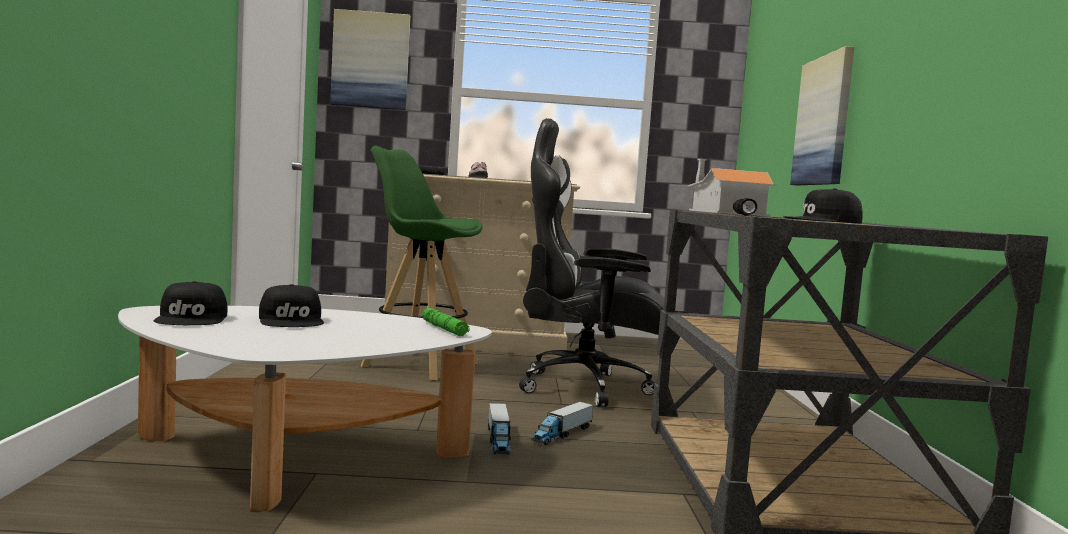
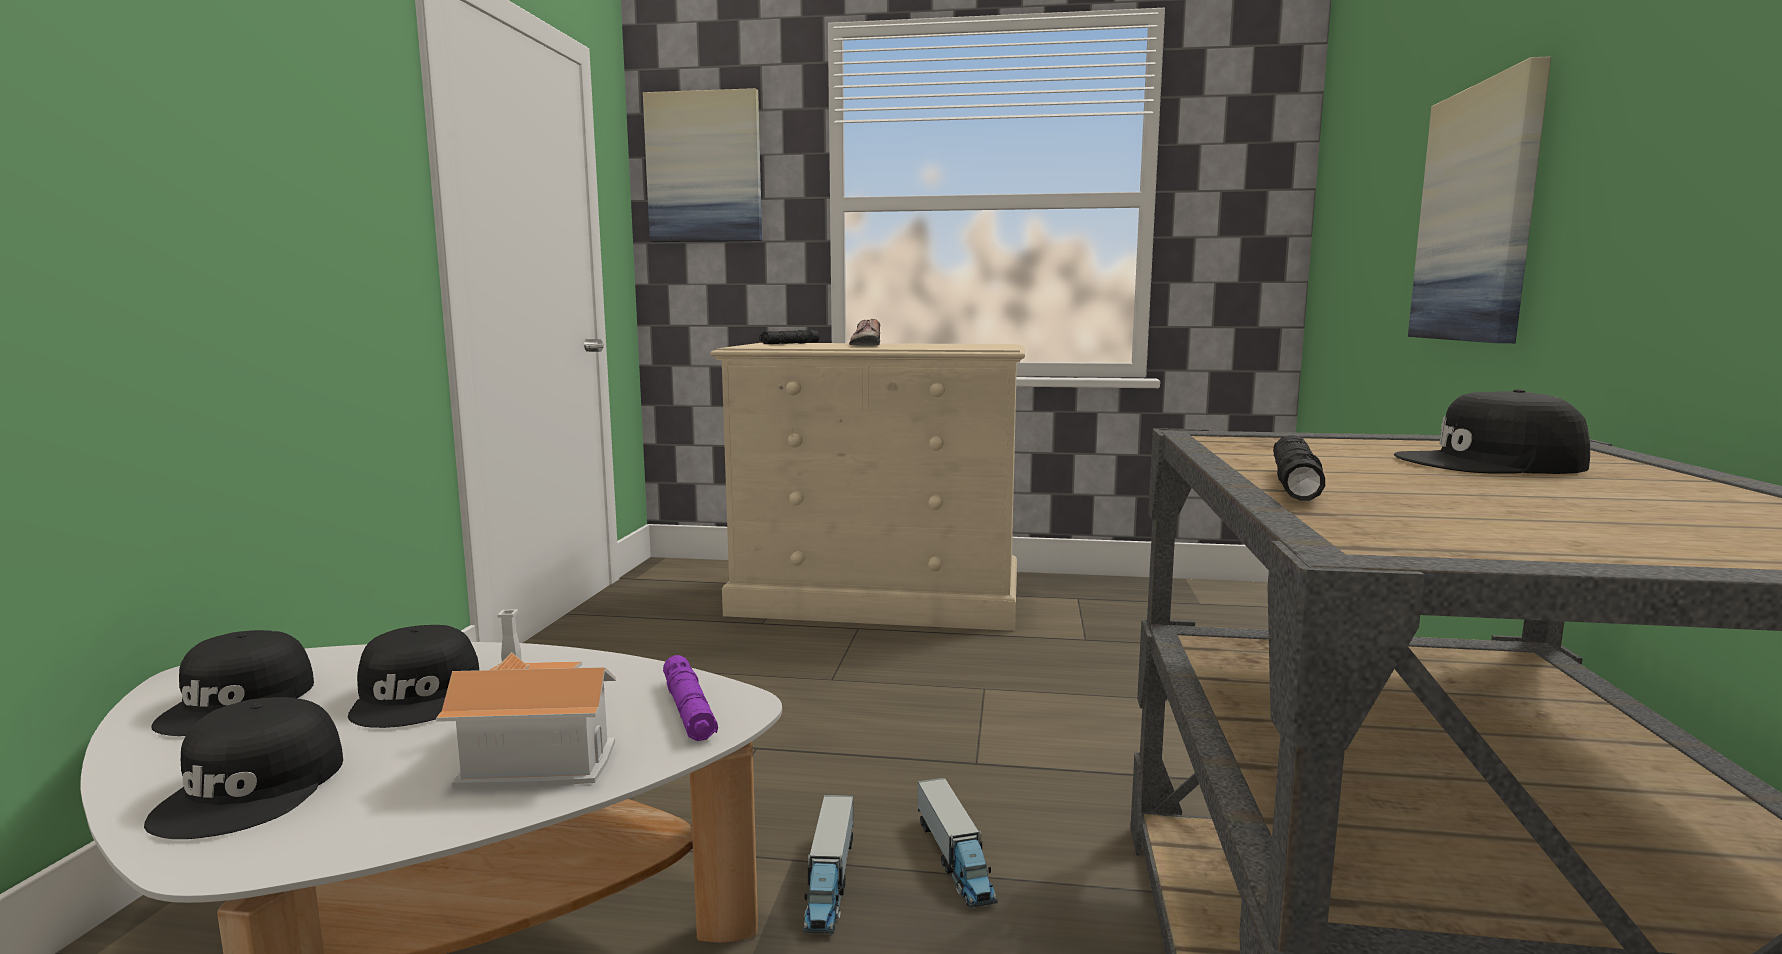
camera: 10 degrees right, 5 degrees up
(247, 339) = (254, 789): none -> black cap
(418, 364) = (765, 663): green stool -> none
(444, 329) = (688, 710): green flashlight -> purple flashlight
(562, 434) = (955, 859): toy truck -> toy truck turned 60 degrees counterclockwise
(592, 388) = (1041, 716): black office chair -> none
(724, 213) = (1260, 445): toy house -> toy house (532, 751)

